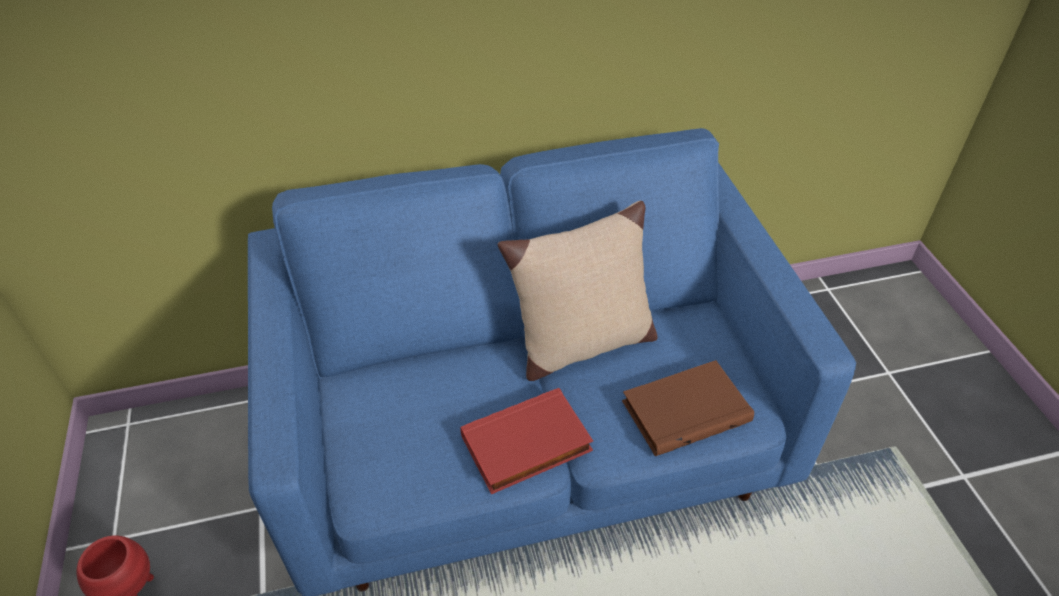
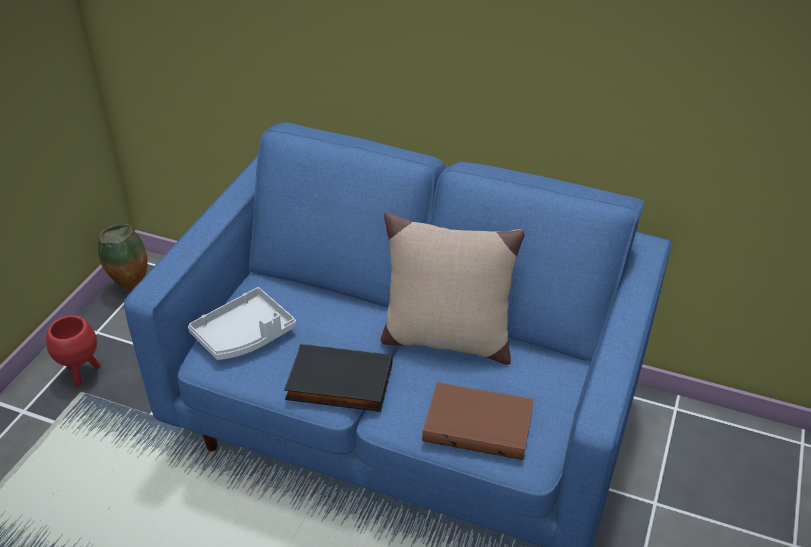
camera: 35 degrees right, 5 degrees down
(114, 465) = (130, 287): none -> vase
(382, 450) = (244, 335): none -> grey tray
(526, 446) = (338, 384): red book -> black book

